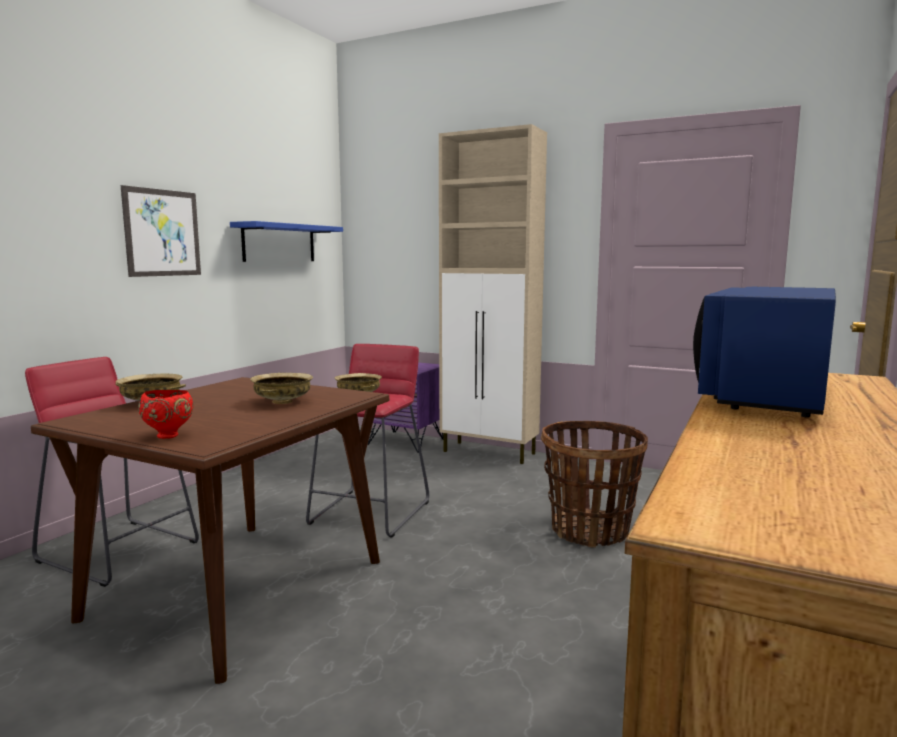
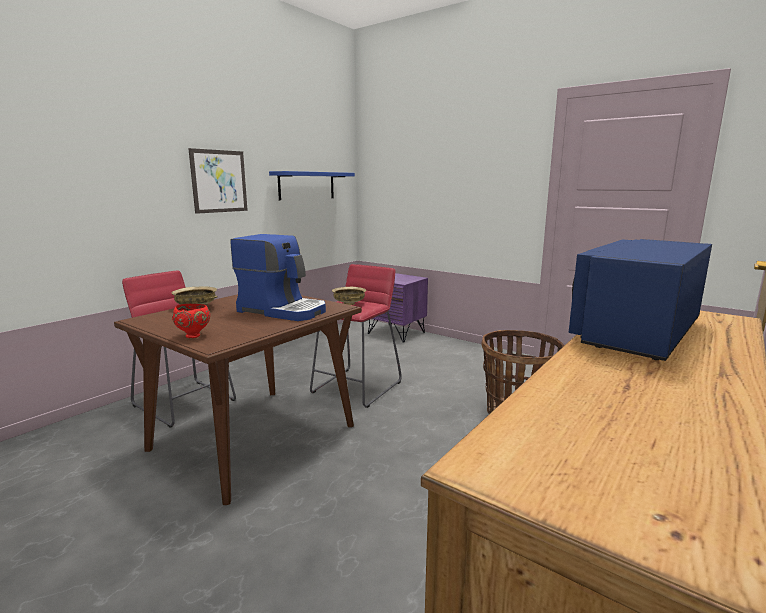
camera: 10 degrees right, 5 degrees up
(283, 401) = (283, 310): beige bowl -> coffee machine
(490, 453) = (456, 345): beige cabinet -> none

